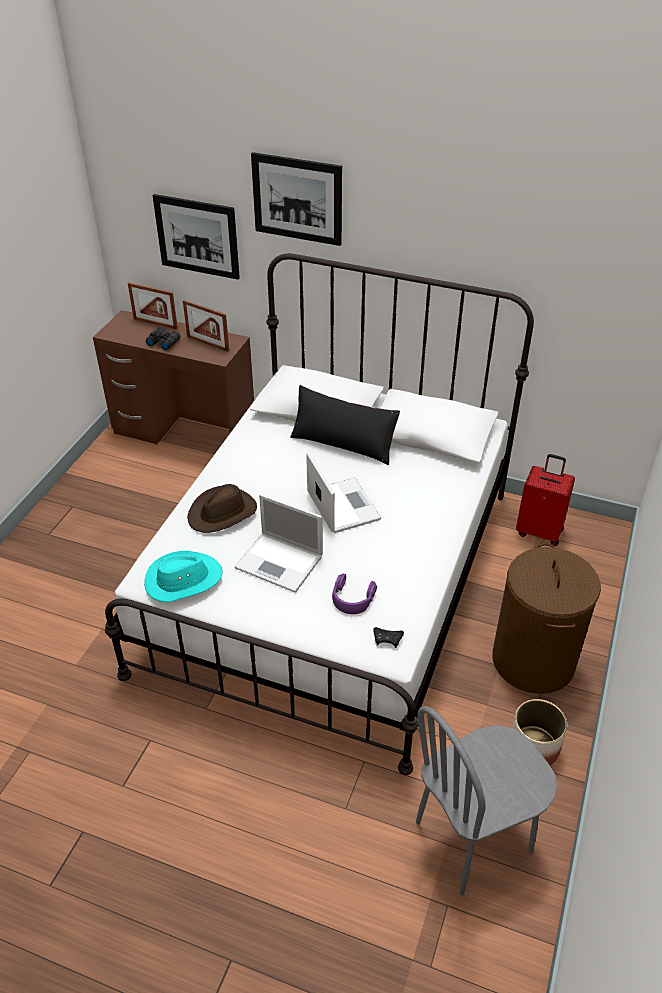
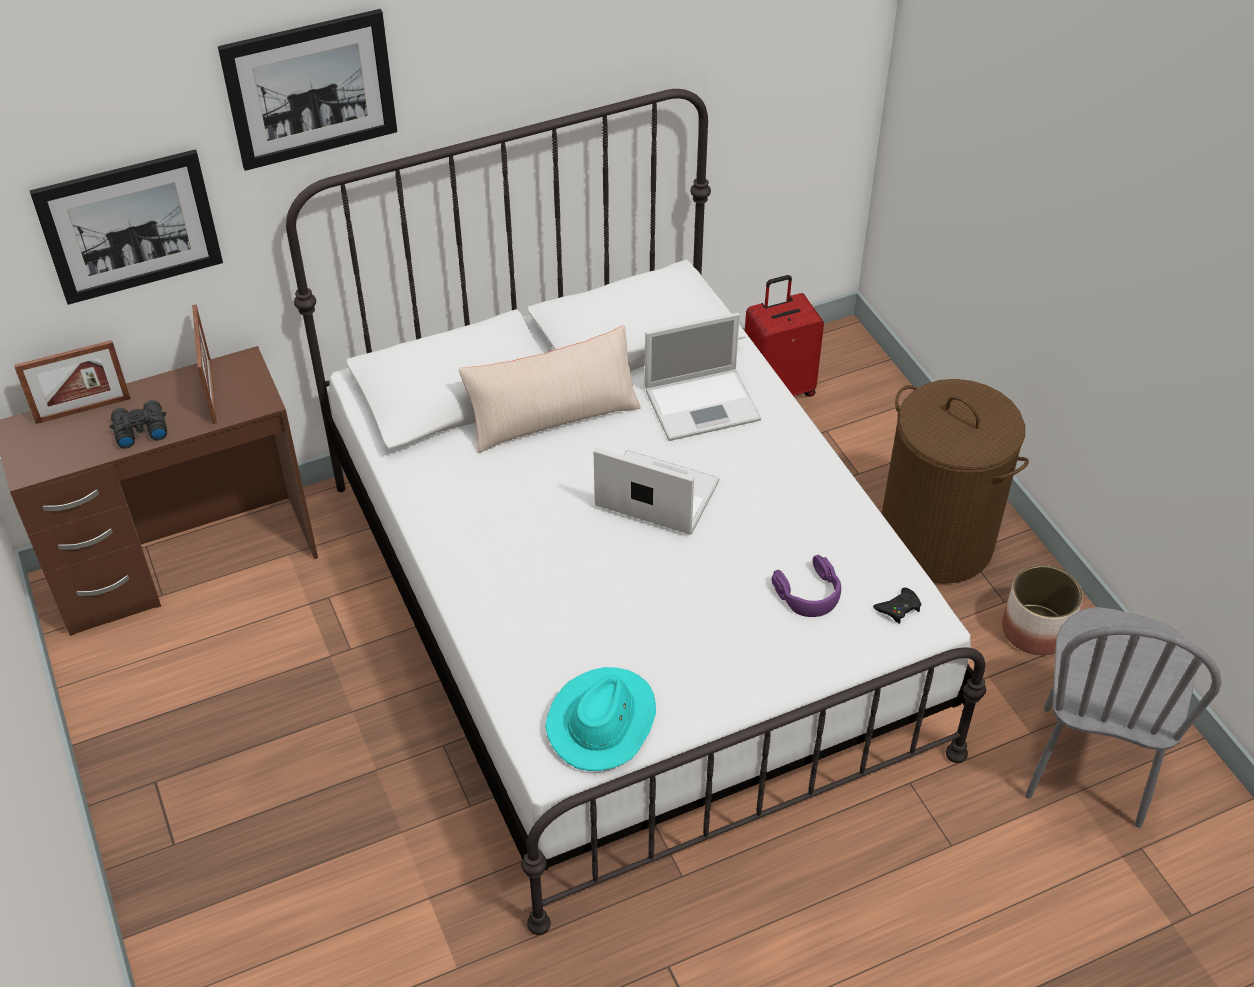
camera: 45 degrees left, 5 degrees up
(208, 343) = (211, 391): picture frame -> picture frame turned 90 degrees counterclockwise
(222, 513) = (530, 607): brown hat -> none
(280, 562) = (680, 613): laptop -> laptop (704, 404)
(343, 443) = (553, 417): black pillow -> beige pillow

